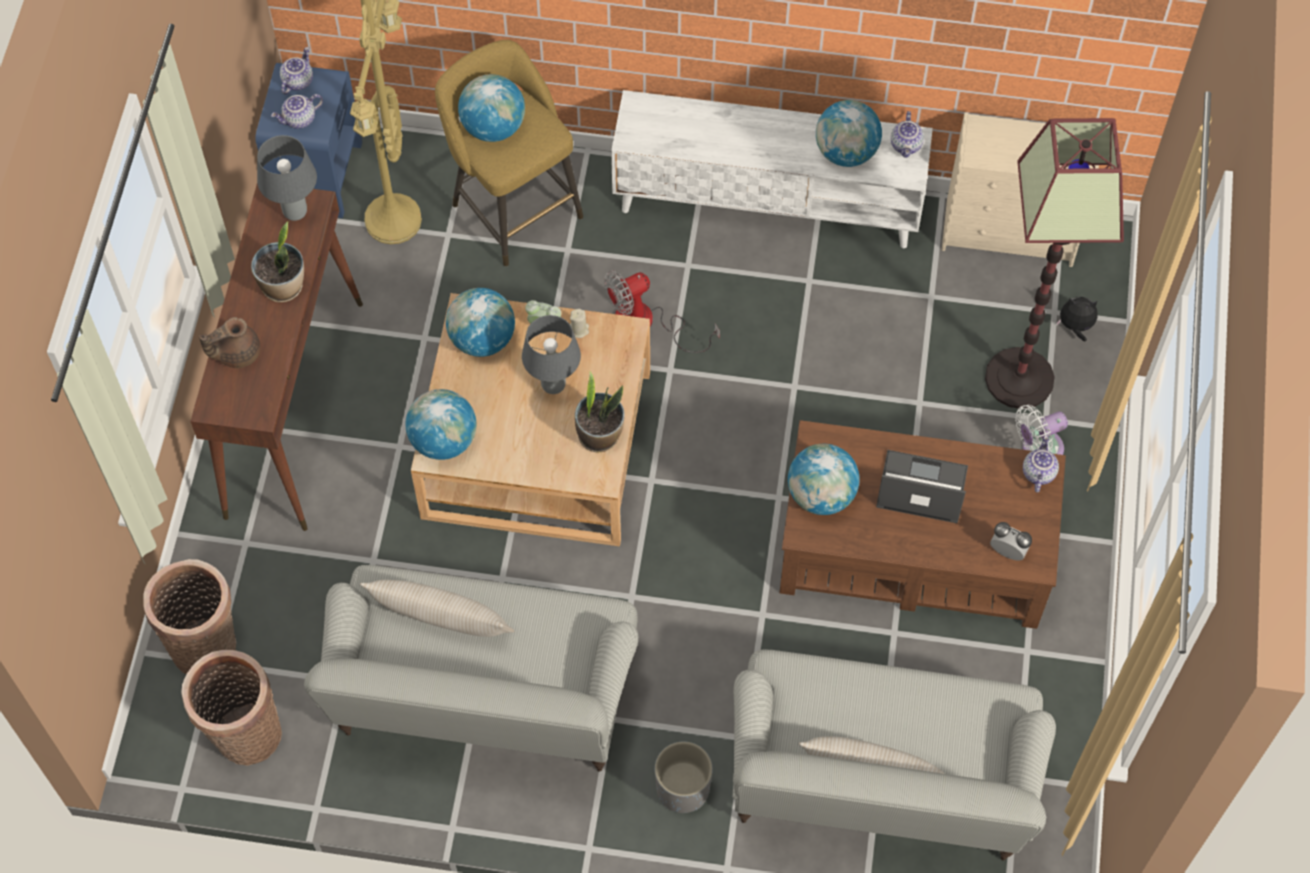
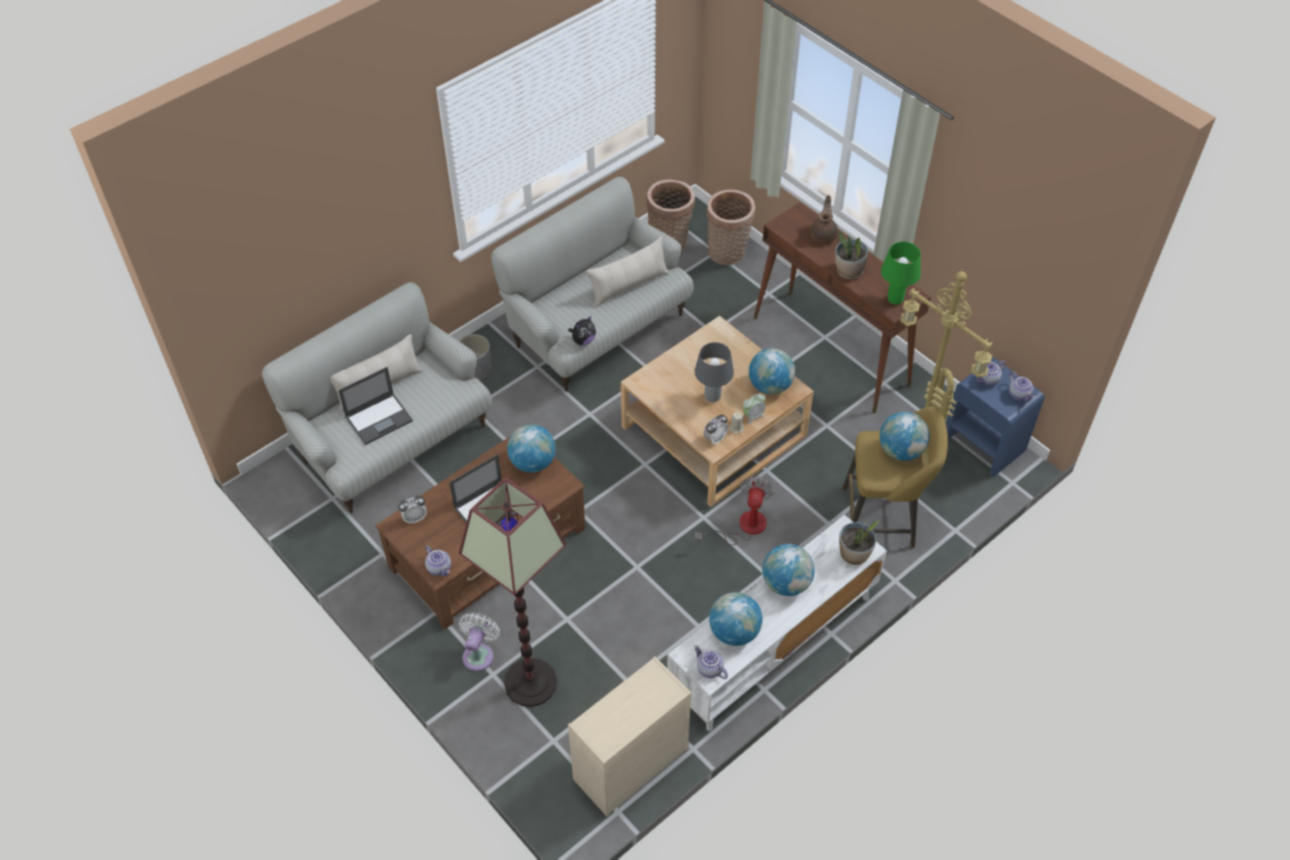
camera: 130 degrees right, 10 degrees down
(294, 212) = (895, 299): grey table lamp -> green table lamp
(299, 120) = (988, 380): teapot -> teapot turned 135 degrees counterclockwise
(443, 440) = (723, 336): globe -> globe (786, 583)
(599, 435) = (663, 397): potted plant -> potted plant (854, 554)
(613, 340) = (715, 438): none -> alarm clock
(916, 727) = (379, 418): none -> laptop
(1075, 327) = (532, 743): plush toy -> plush toy (583, 340)

